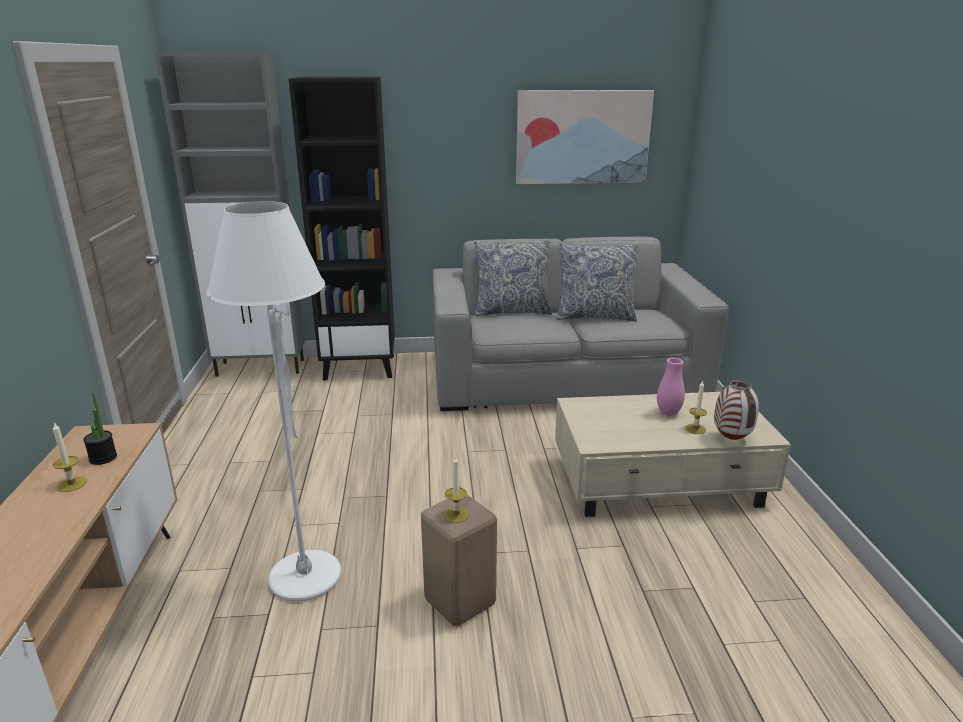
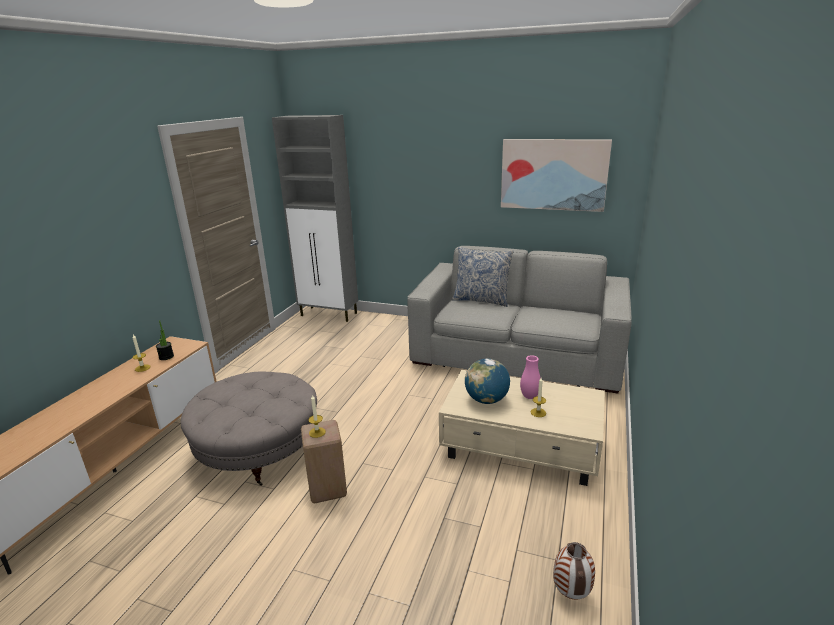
camera: 25 degrees right, 0 degrees up
(305, 577) = (259, 449): white floor lamp -> grey ottoman
(360, 367) = (386, 323): black bookcase -> none
(595, 316) = (535, 312): pillow -> none
(624, 427) = (486, 400): none -> globe
(732, 439) = (558, 426): vase -> vase (571, 594)

